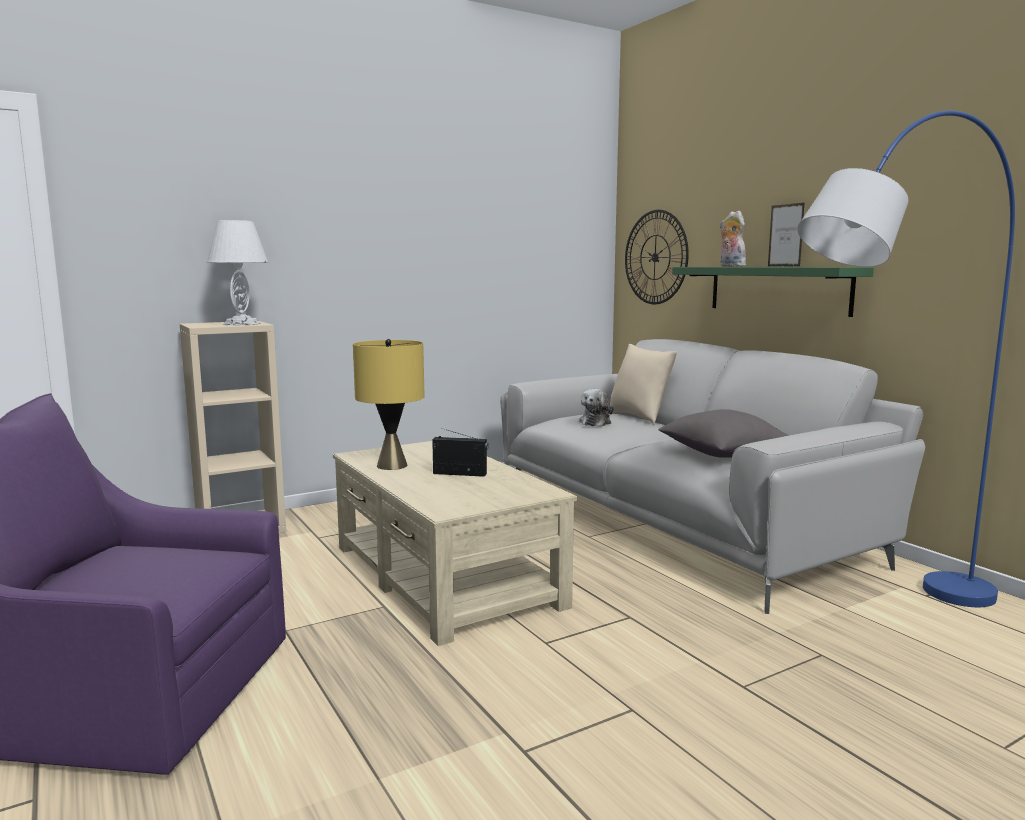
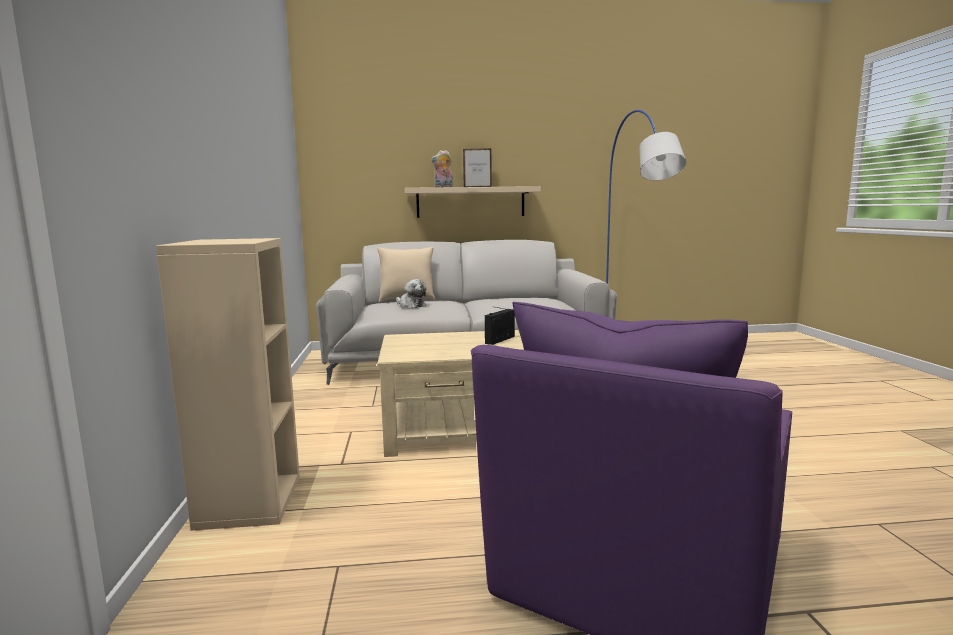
camera: 65 degrees left, 0 degrees up
(241, 323) = (239, 239): white table lamp -> none
(391, 465) = (452, 351): yellow table lamp -> none
(655, 257) = (352, 182): wall clock -> none
(722, 454) = (528, 300): grey pillow -> none
(777, 289) = (470, 202): green shelf -> beige shelf

